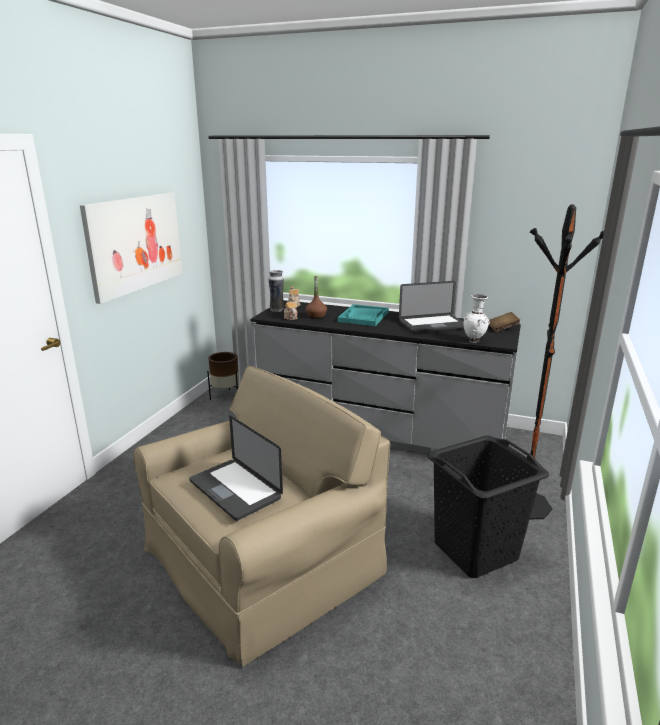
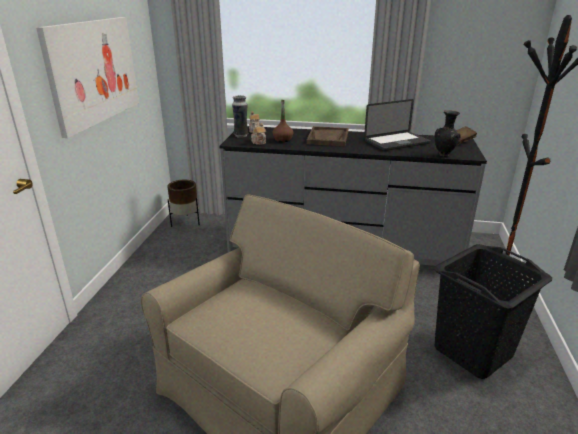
camera: 10 degrees left, 5 degrees up
(235, 490) = (267, 328): laptop -> none
(363, 317) = (328, 138): turquoise tray -> brown tray
(474, 341) = (444, 155): white vase -> black vase

